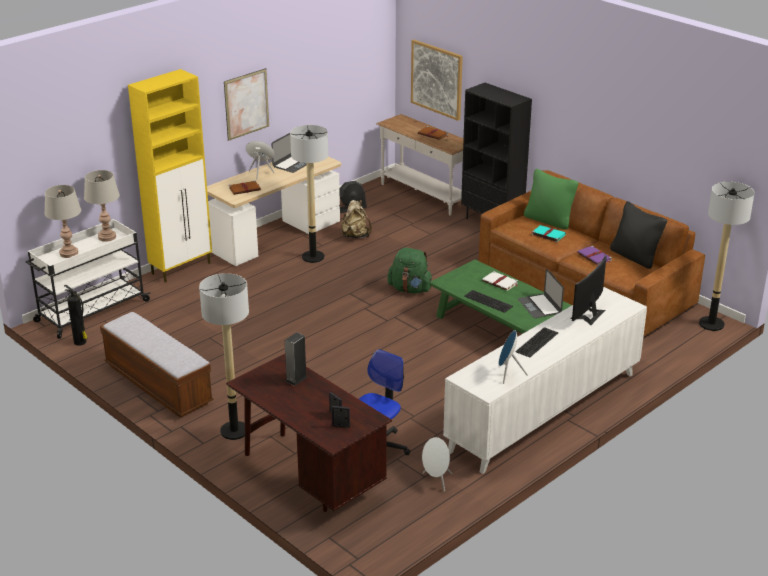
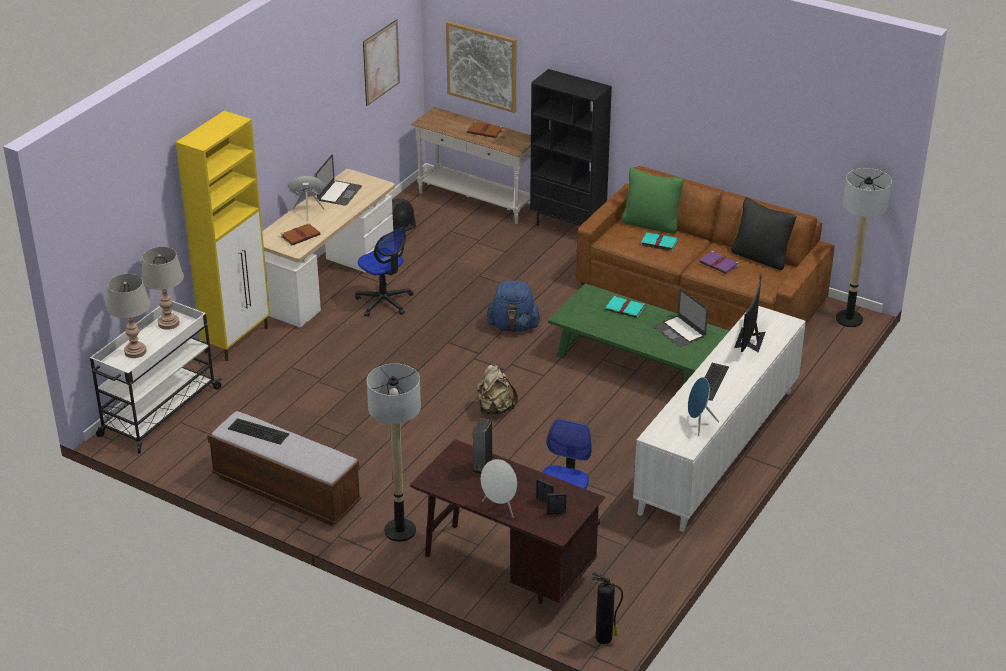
camera: 15 degrees left, 5 degrees up
(80, 342) = (168, 454): fire extinguisher -> fire extinguisher (605, 638)
(246, 104) = (285, 133): picture -> picture (381, 62)
(313, 257) = (384, 302): floor lamp -> office chair
(355, 236) = (420, 266): beige backpack -> beige backpack (495, 409)
(410, 289) = (513, 326): green backpack -> blue backpack
(436, 481) = (640, 548): white speaker -> white speaker (500, 507)
(489, 301) = (623, 333): keyboard -> keyboard (259, 431)
(500, 282) = (625, 308): white book -> turquoise book

